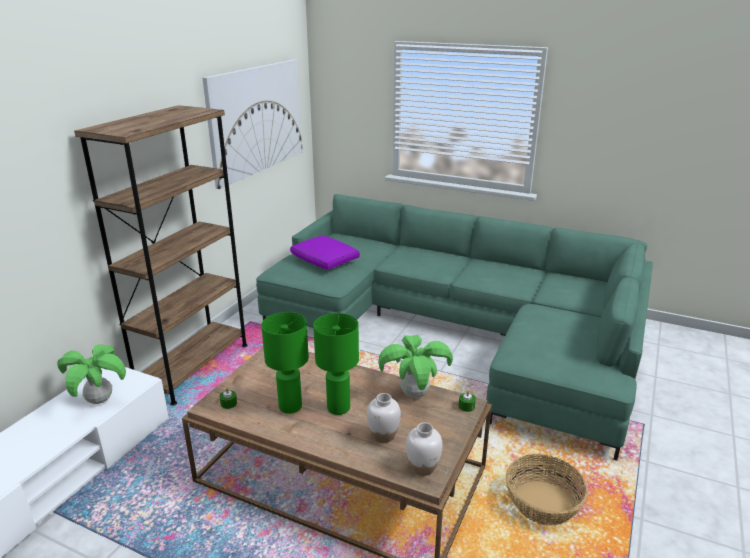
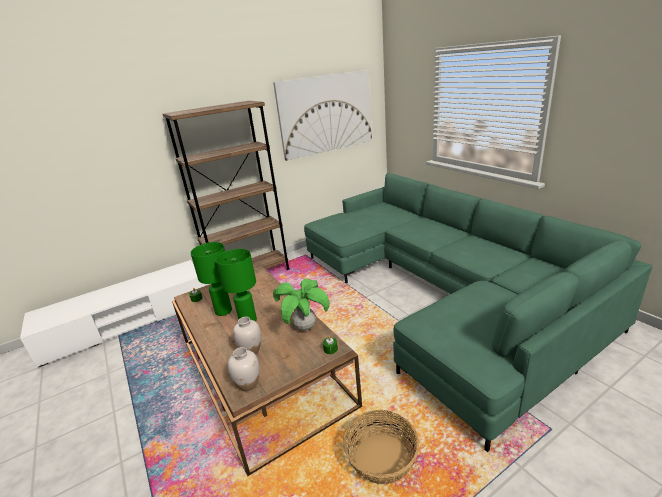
camera: 35 degrees right, 0 degrees up
(100, 400) = (164, 280): potted plant -> none
(325, 261) = (355, 220): purple pillow -> none

